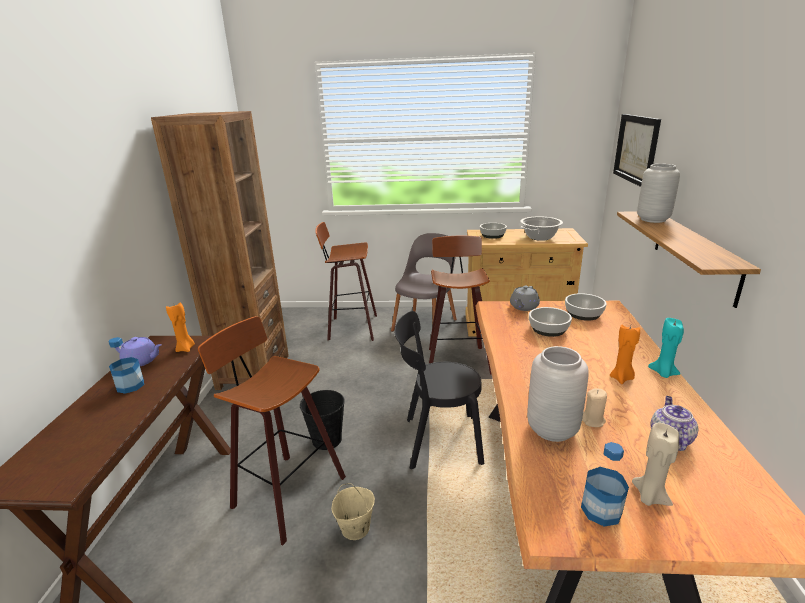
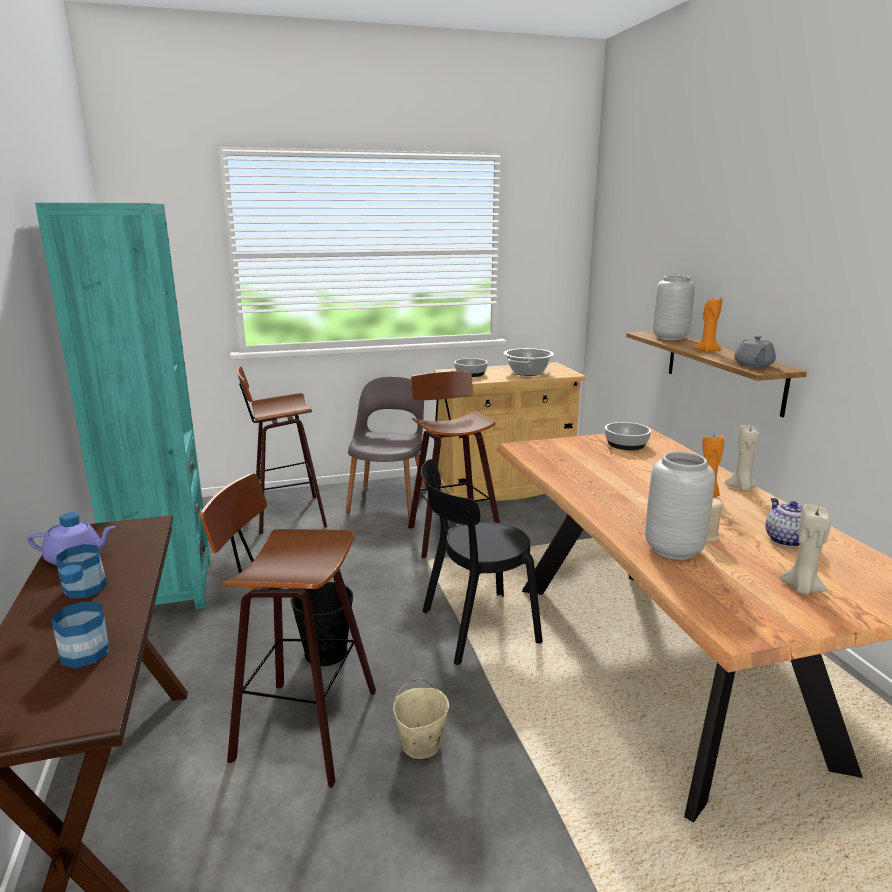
camera: 20 degrees left, 5 degrees down
(186, 348) = (136, 535): orange candle -> orange candle (707, 351)
(253, 371) = (165, 588): brown bookcase -> turquoise bookcase
(523, 307) = (557, 444): grey teapot -> grey teapot (753, 365)
(548, 329) = (600, 462): bowl -> none
(601, 510) = (768, 607): bottle -> bottle (85, 653)
(636, 149) = (627, 265): picture -> none
(663, 373) = (741, 488): turquoise candle -> beige candle

